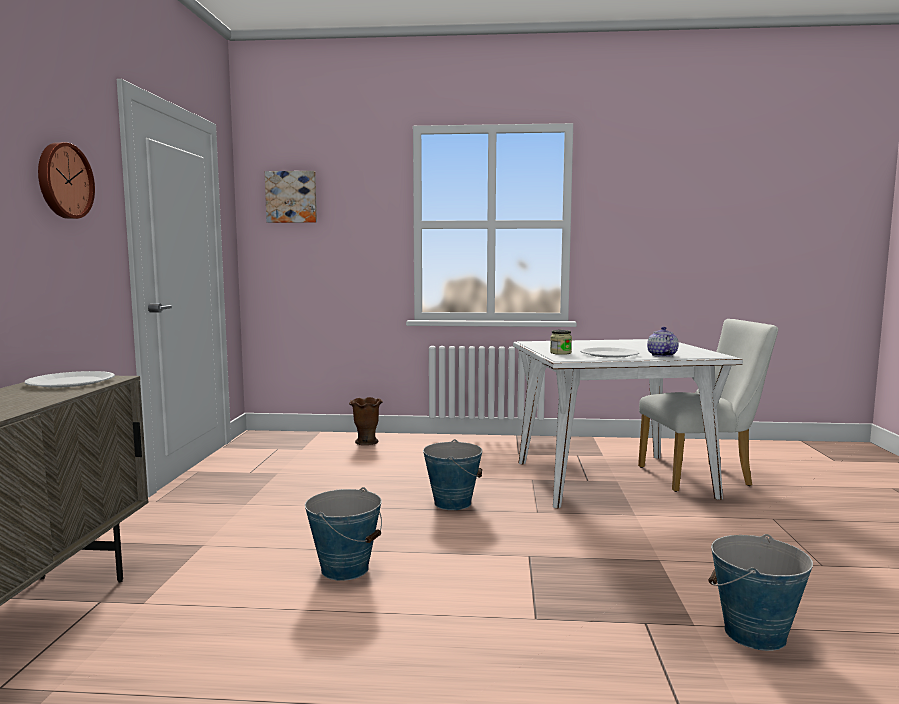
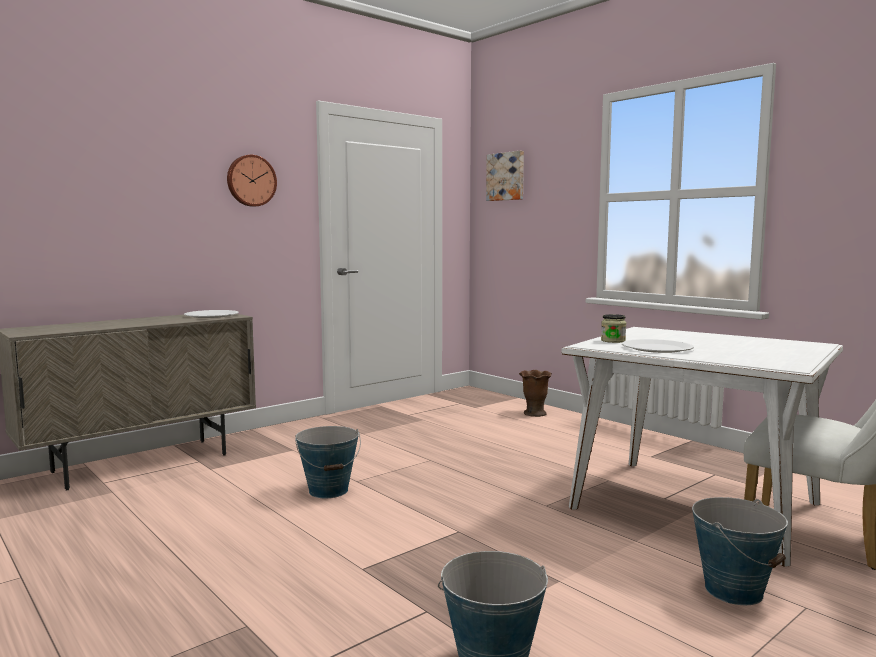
camera: 45 degrees right, 0 degrees up
(452, 503) = (493, 476): bucket -> bucket (734, 590)
(661, 355) = (713, 357): teapot -> none

